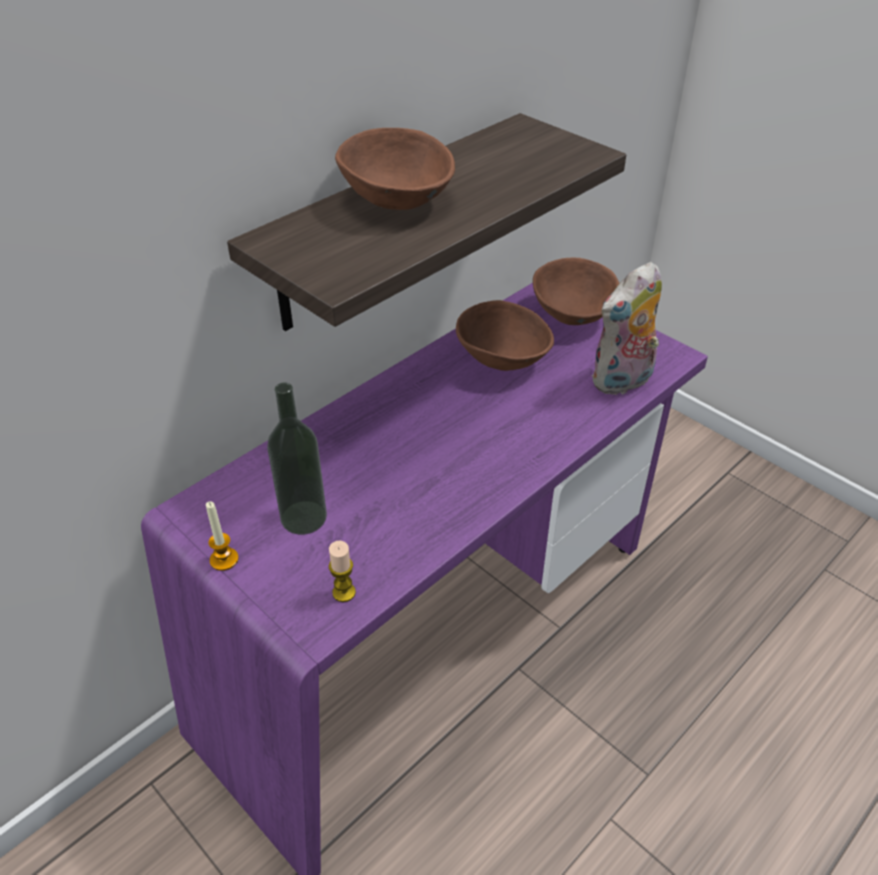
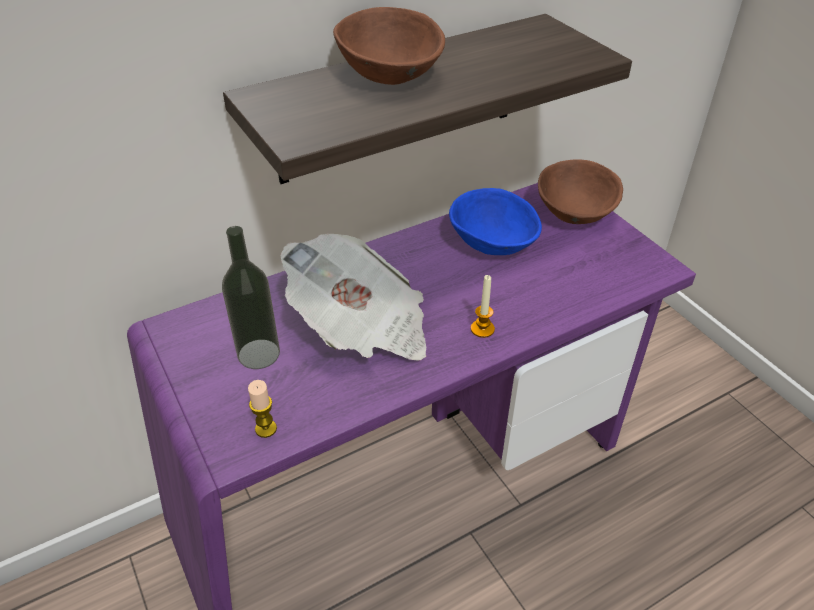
camera: 15 degrees right, 0 degrees up
(224, 559) = (177, 377): candle -> candle (482, 329)
(402, 469) = (362, 327): none -> newspaper
(503, 359) = (493, 244): brown bowl -> blue bowl
(622, 382) = (600, 284): plush toy -> none

